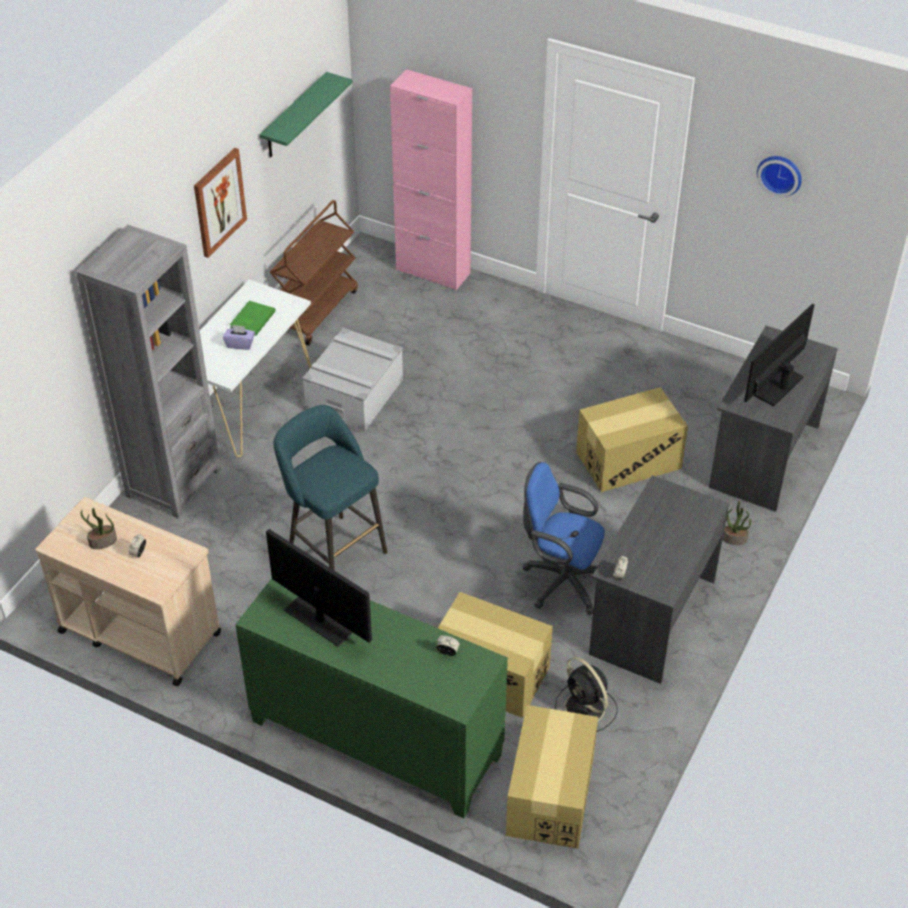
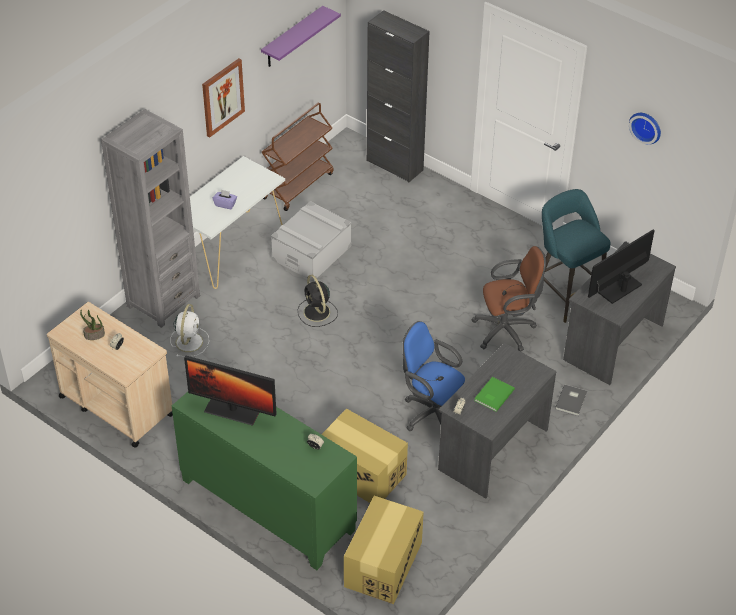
camera: 10 degrees right, 0 degrees up
(220, 531) = (189, 341): none -> white fan
(251, 319) = (238, 187): green book -> green book (493, 395)
(294, 117) = (292, 38): green shelf -> purple shelf
(322, 618) = (232, 410): monitor -> monitor turned 150 degrees clockwise
(333, 549) = (269, 366): turquoise stool -> turquoise stool (566, 295)
(433, 271) = (394, 165): pink cabinet -> black cabinet
(586, 709) = (425, 508): black fan -> black fan (317, 313)
(628, 460) = (507, 330): cardboard box -> brown office chair
(734, 538) = (572, 401): potted plant -> grey book

